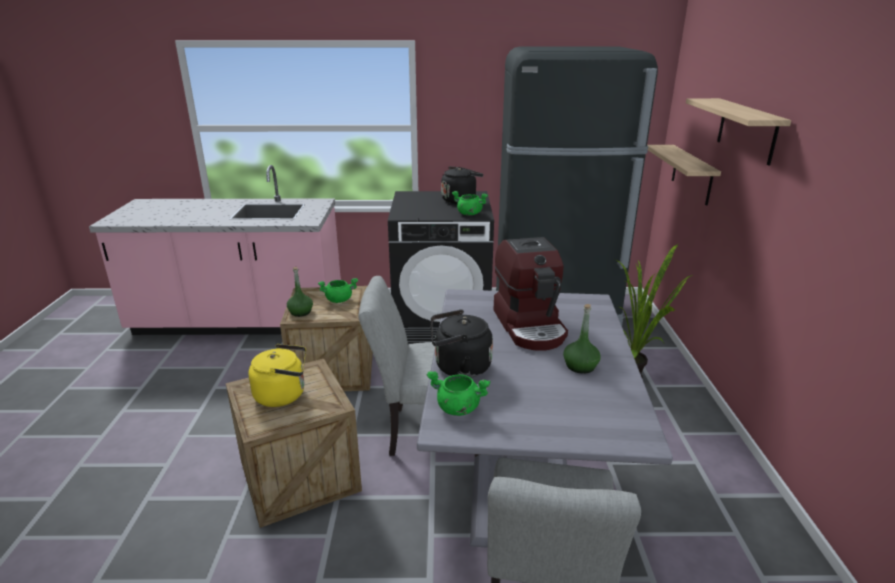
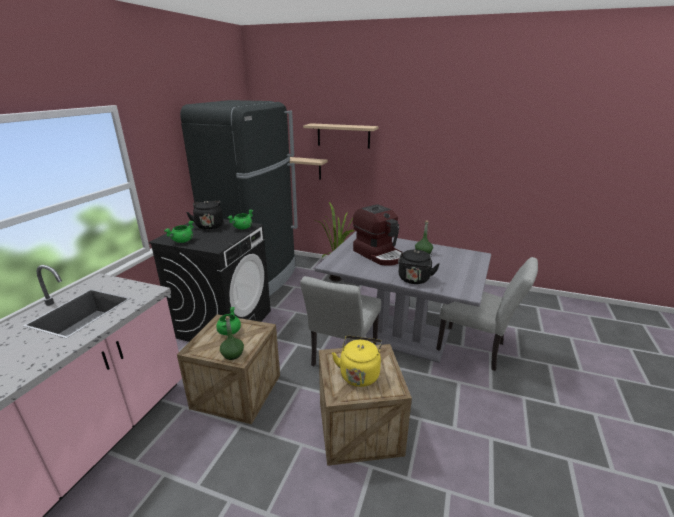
camera: 70 degrees left, 0 degrees up
(457, 408) = (452, 287): green cooking pot -> green cooking pot (182, 241)
(530, 326) = (378, 254): coffee machine -> coffee machine turned 45 degrees clockwise

